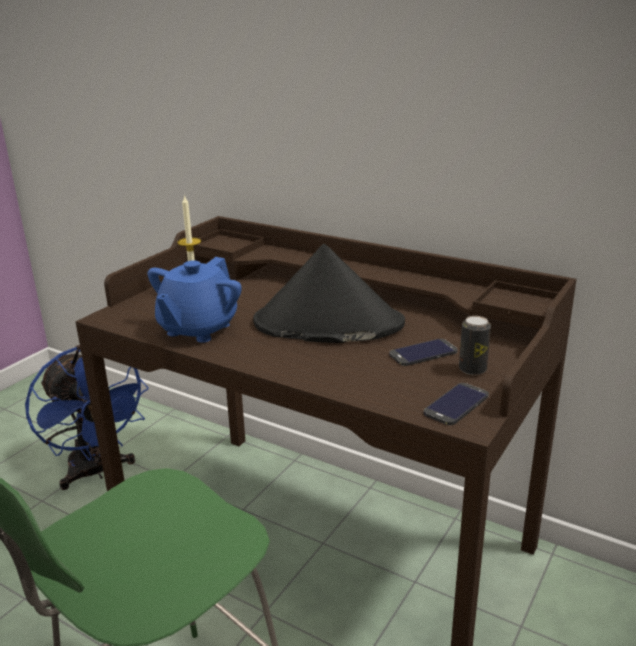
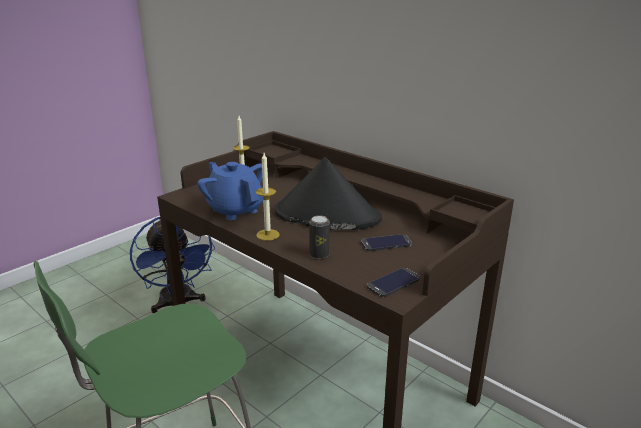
camera: 10 degrees right, 0 degrees up
(198, 329) = (235, 210): blue teapot -> blue teapot turned 105 degrees clockwise
(258, 359) = (267, 235): none -> candle
(472, 369) = (417, 259): can -> can (319, 254)

